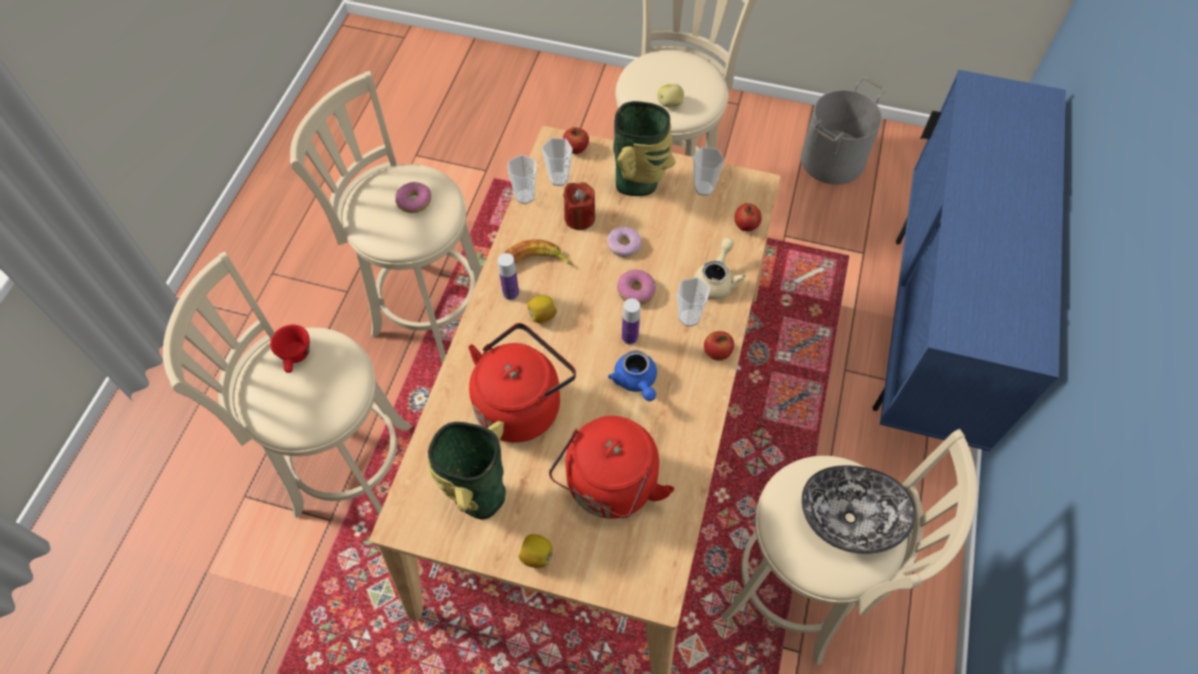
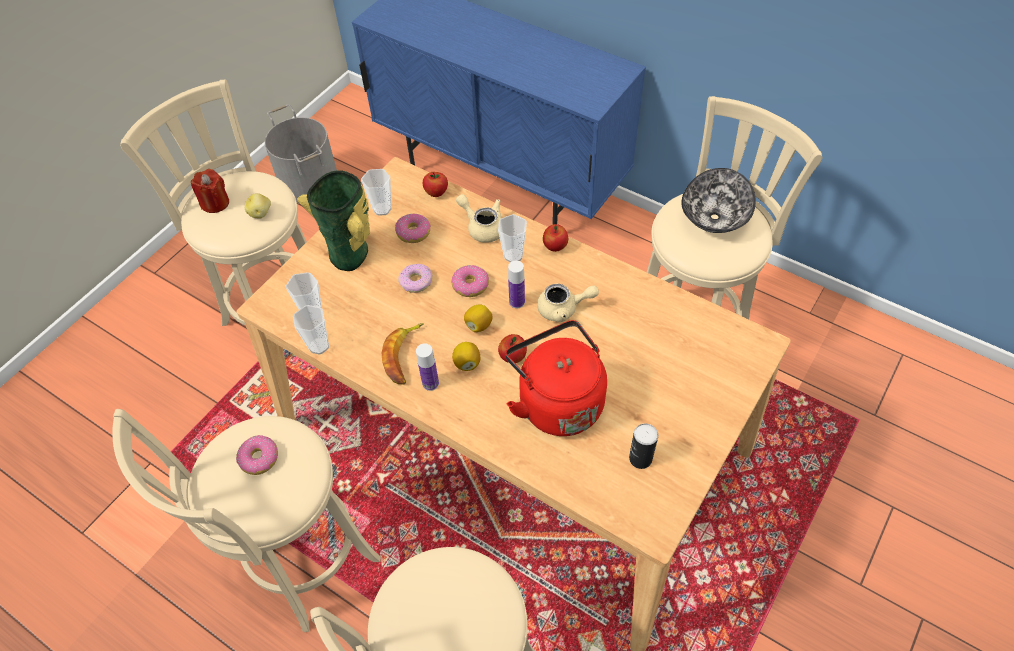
camera: 70 degrees left, 5 degrees down
(296, 357) = (414, 619): red cup -> none
(476, 494) = (640, 458): vase -> can
(536, 555) = (711, 423): lemon -> lemon (478, 325)
(576, 149) = (283, 290): apple -> apple (512, 357)
(579, 218) = (368, 307): red candle -> red candle (215, 203)
(609, 488) = (660, 353): red kettle -> none
(636, 381) = (563, 309): blue teapot -> beige teapot
(684, 223) = (413, 232): none -> donut

